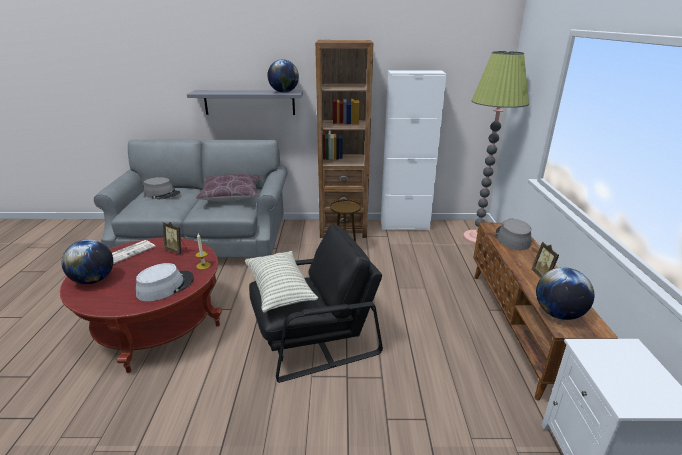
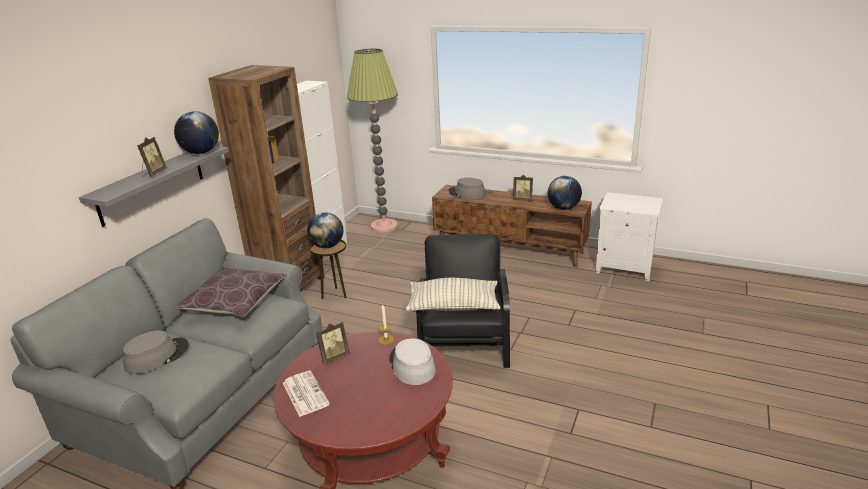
camera: 65 degrees left, 0 degrees up
(93, 280) = (358, 419): globe -> globe (327, 246)
(238, 92) = (154, 173): none -> picture frame

